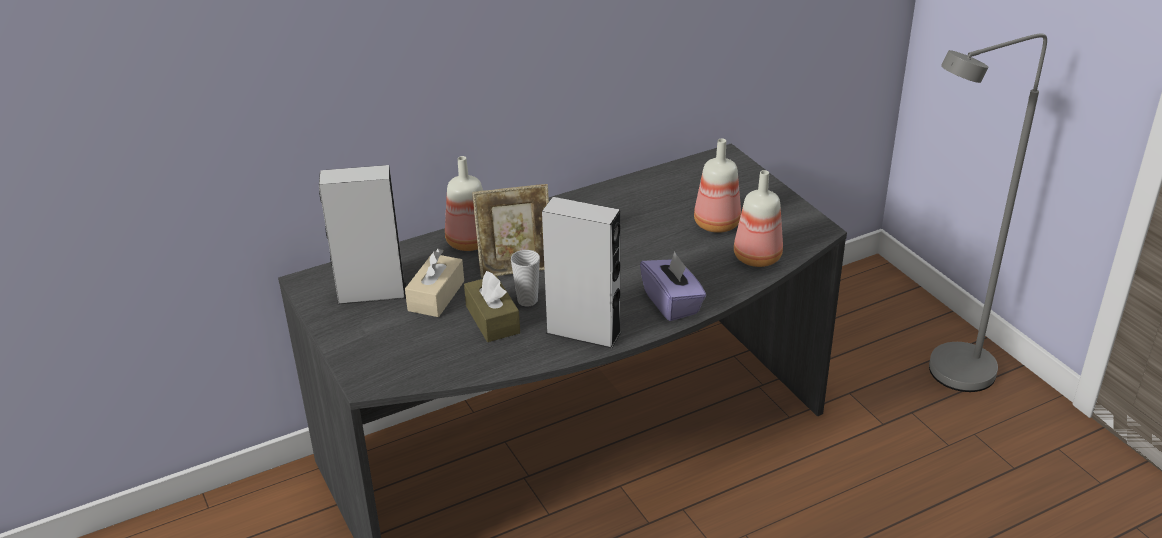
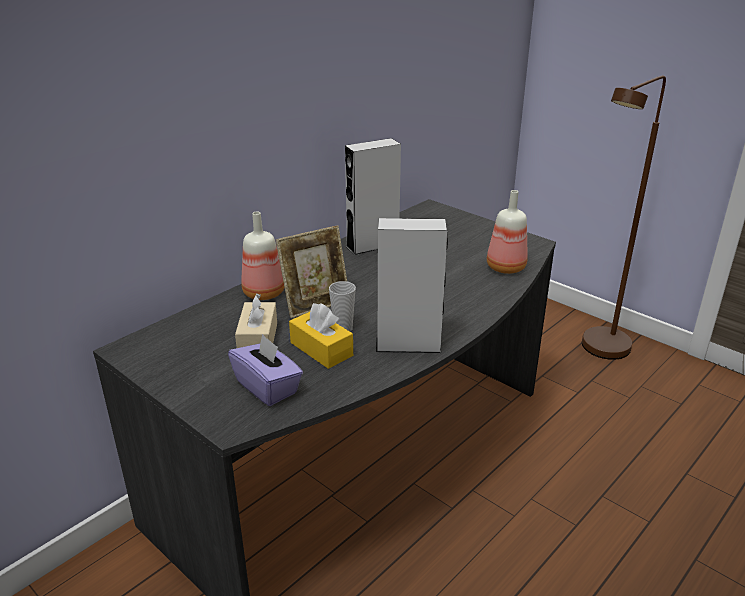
camera: 20 degrees left, 5 degrees down
(371, 293) = (195, 348): grey speaker -> grey speaker (372, 245)
(492, 319) = (321, 349): brown tissue box -> yellow tissue box
(672, 303) = (465, 310): purple tissue box -> purple tissue box (267, 387)
(716, 225) = (458, 251): bottle -> none
(947, 377) = (599, 351): grey floor lamp -> brown floor lamp

